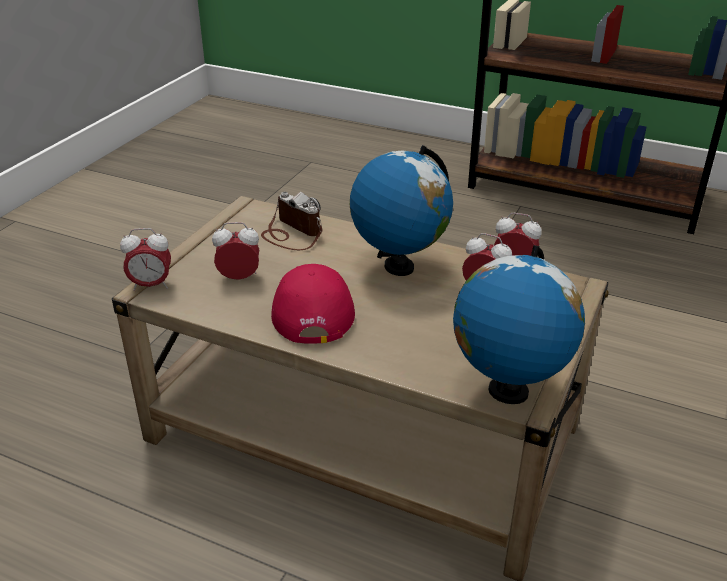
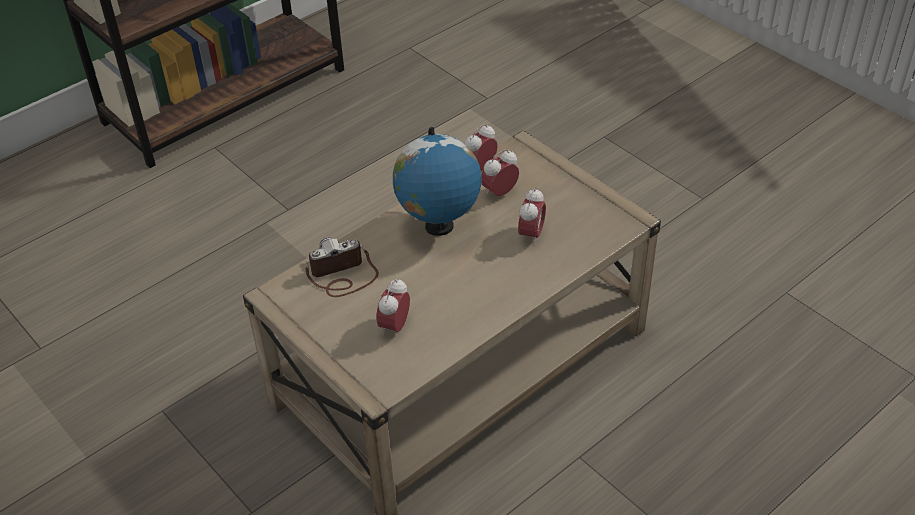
camera: 65 degrees left, 10 degrees up
(151, 285) = (371, 387): alarm clock -> alarm clock (531, 235)
(312, 307) = (466, 292): red cap -> none
(507, 391) = (617, 223): globe -> none

